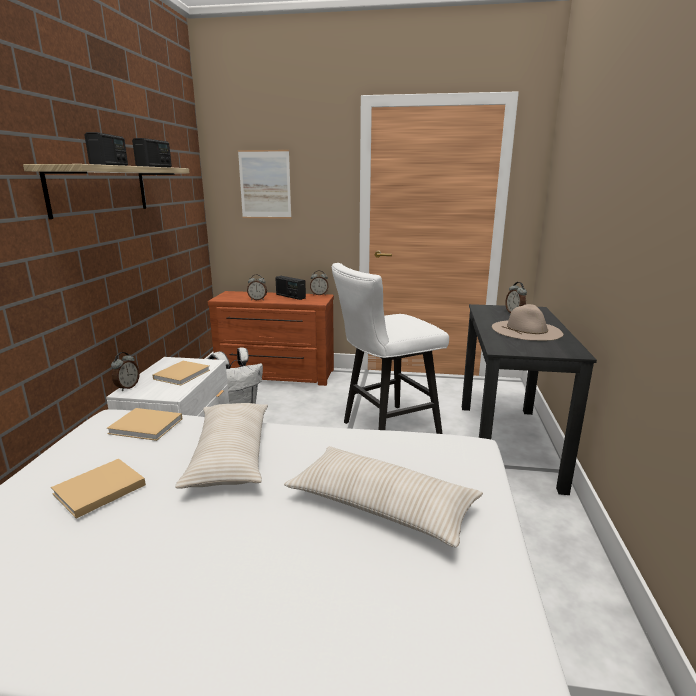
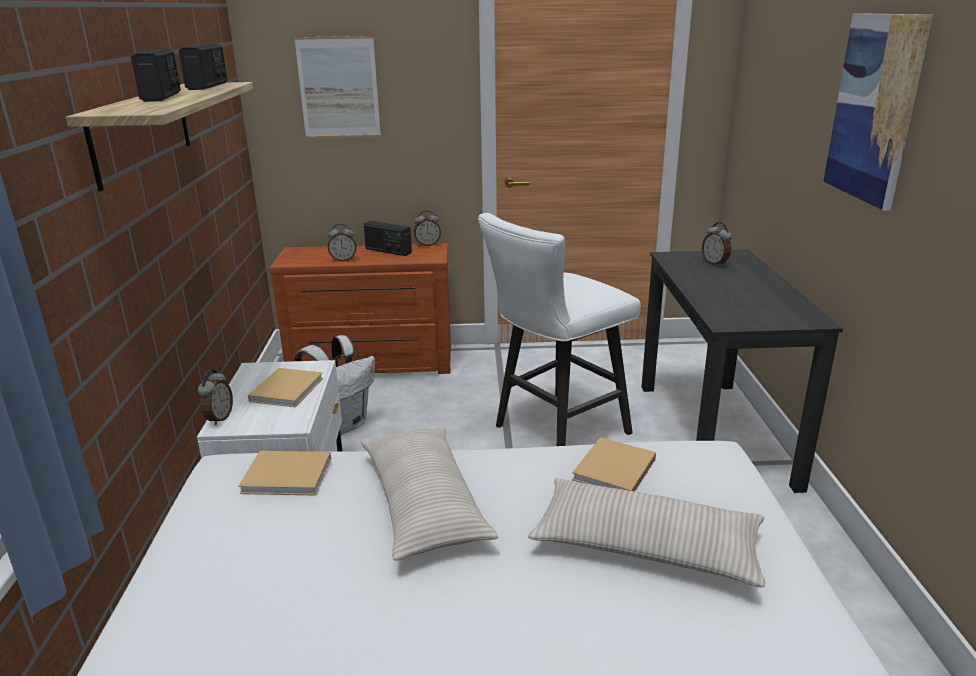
camera: 10 degrees left, 5 degrees up
(97, 490) = (278, 576): beige book -> beige book (613, 471)
(526, 330) = (742, 290): beige hat -> none
(625, 182) = (874, 108): none -> picture

